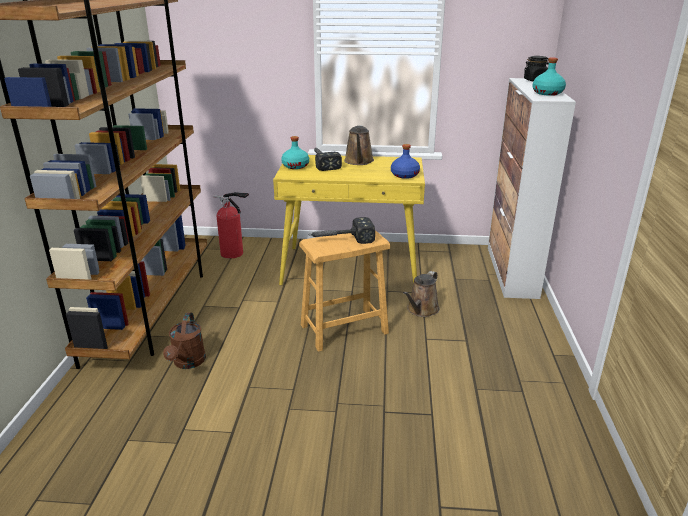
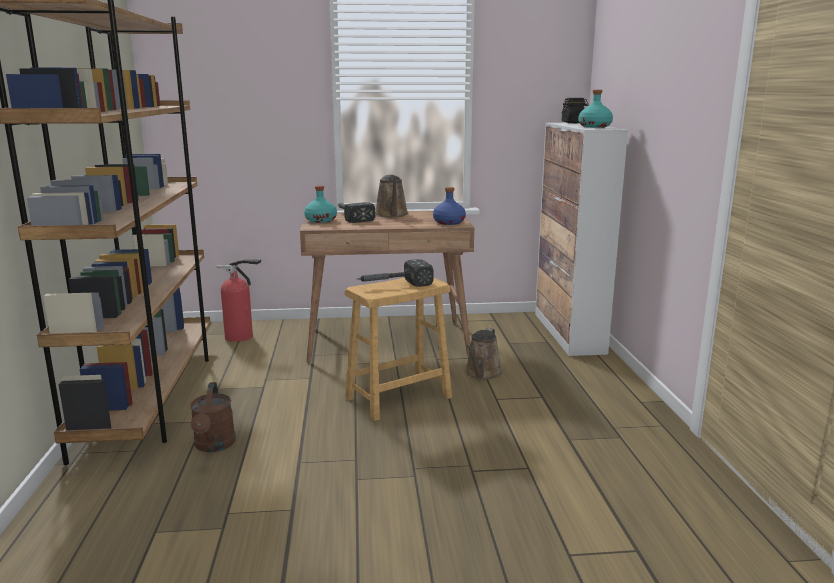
camera: 10 degrees left, 10 degrees down
(351, 268) = (388, 341): yellow desk -> brown desk

